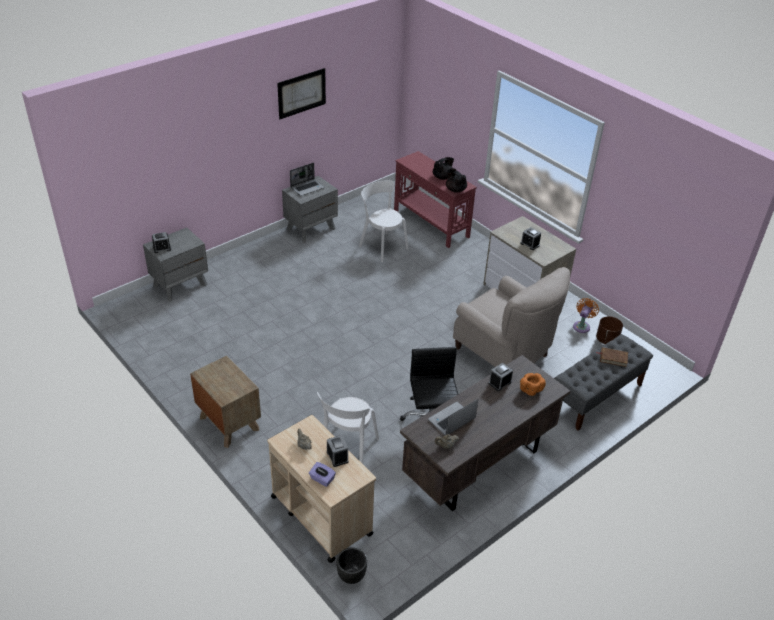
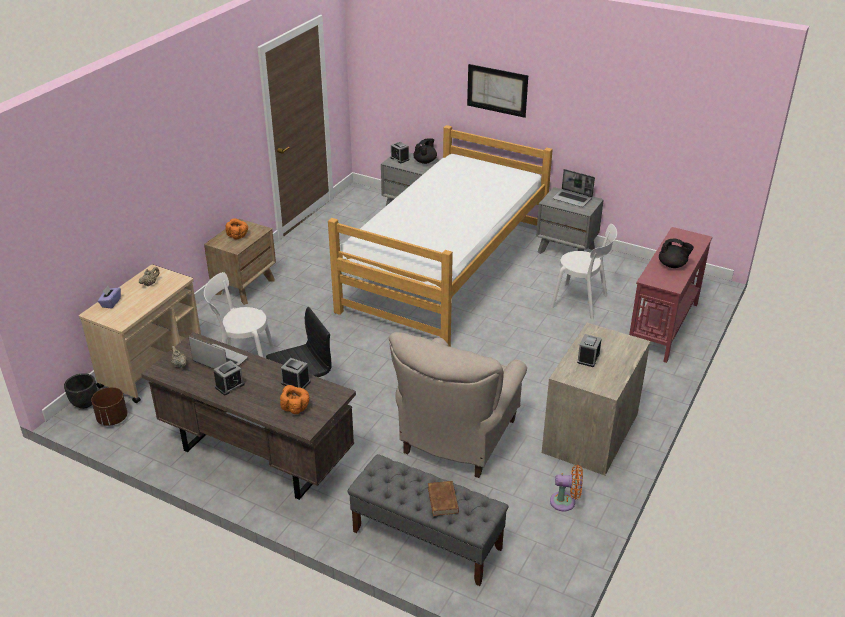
camera: 70 degrees right, 5 degrees down
(224, 380) = (238, 236): none -> orange bowl
(295, 295) = (446, 271): none -> bed
(301, 93) = (599, 87): picture -> picture (497, 90)
(337, 456) = (142, 304): alarm clock -> alarm clock (230, 386)
(382, 246) = (582, 302): white chair -> white chair turned 90 degrees clockwise
(455, 189) = (654, 279): black teapot -> black teapot (425, 161)
(606, 340) = (553, 533): brown planter -> brown planter (112, 419)

